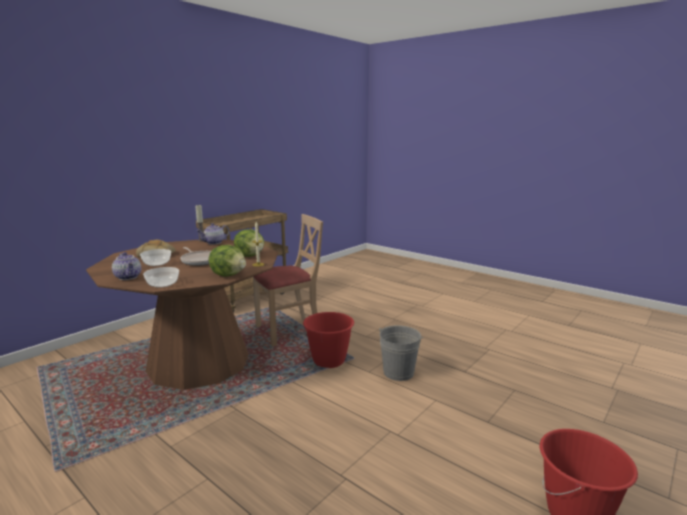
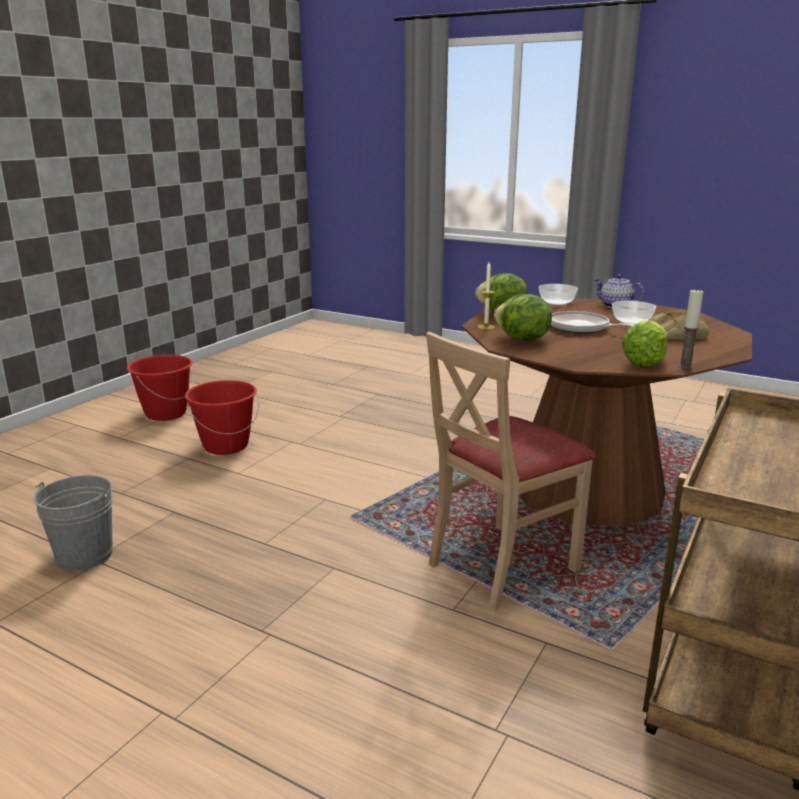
camera: 170 degrees right, 5 degrees up
(214, 243) = (645, 362): teapot -> lettuce
(329, 360) = (391, 510): red bucket -> red bucket (226, 446)
(398, 372) = (279, 501): grey bucket -> grey bucket (84, 555)

